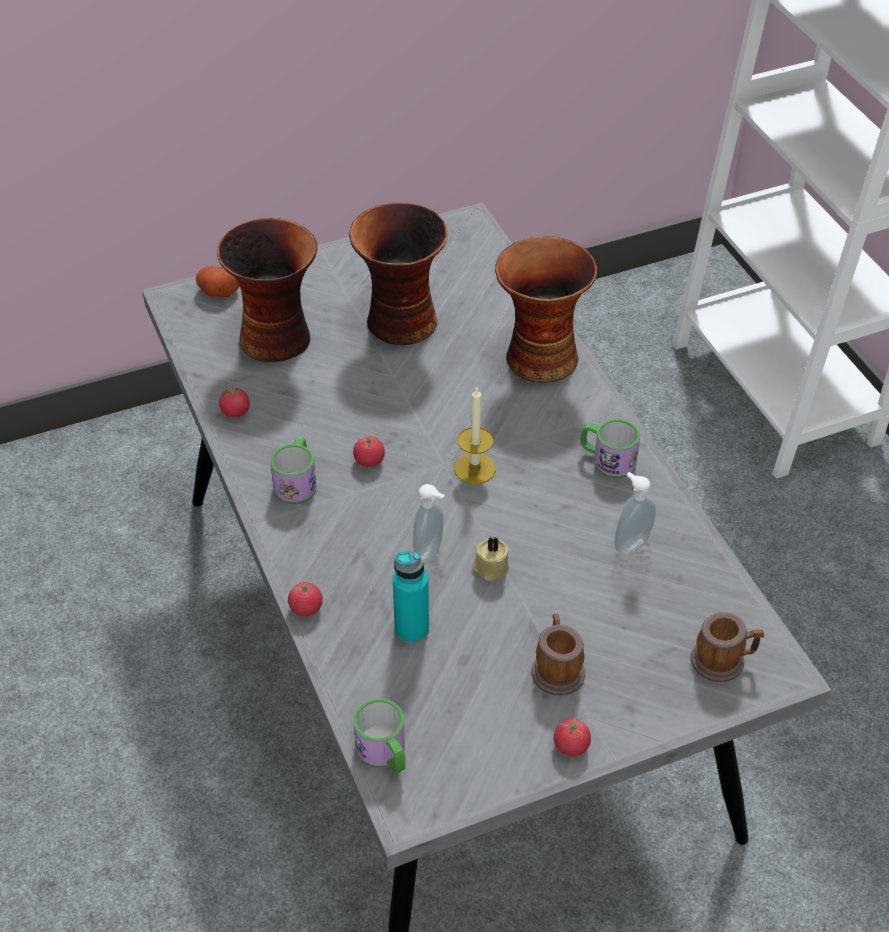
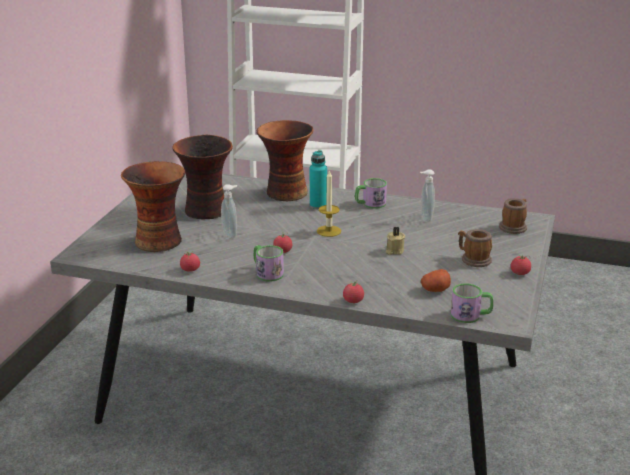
camera: 50 degrees left, 20 degrees down
(217, 291) = (94, 242): potato -> potato (435, 290)
(411, 630) = (405, 281): turquoise bottle -> turquoise bottle (318, 206)
(430, 554) = (365, 260): soap dispenser -> soap dispenser (231, 234)

